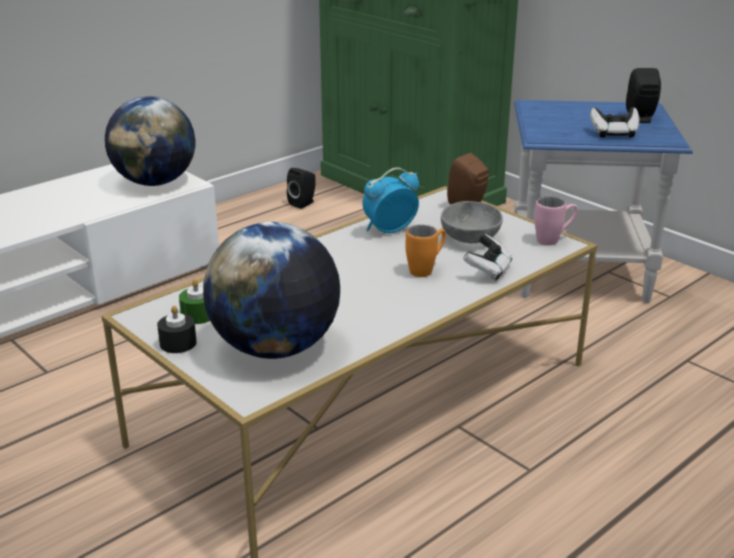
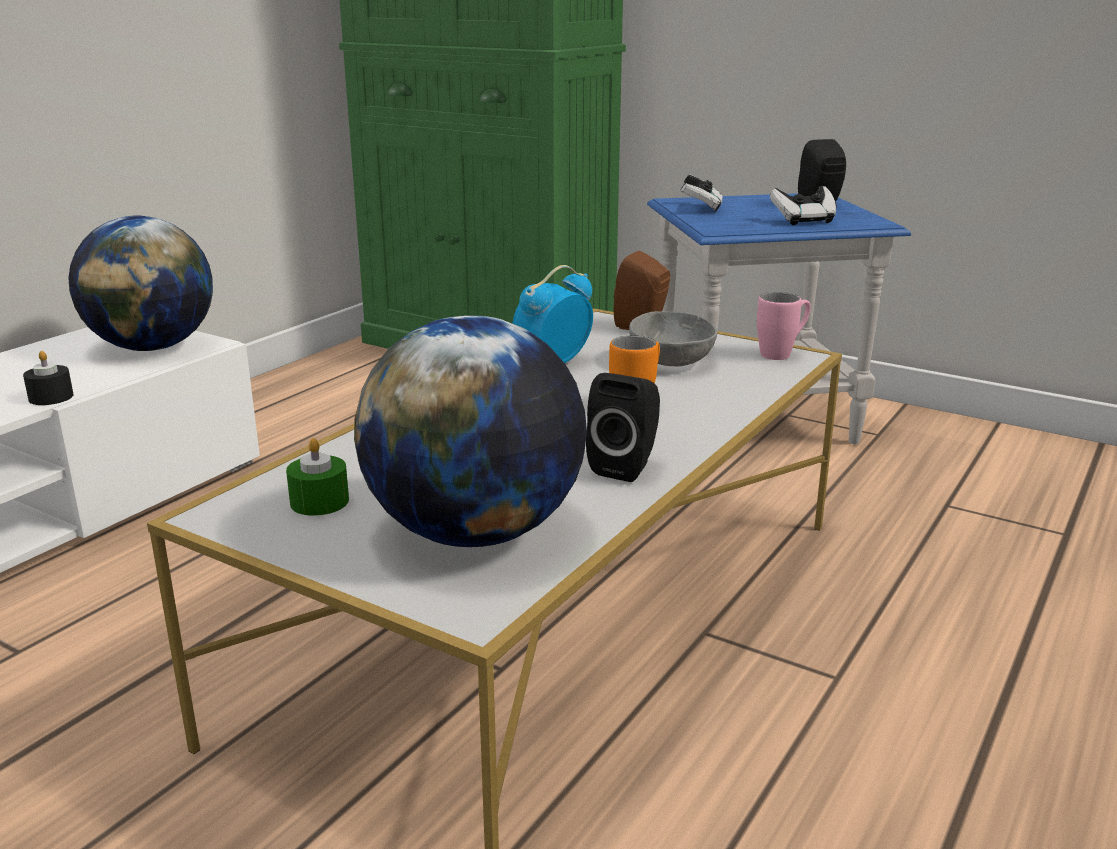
camera: 15 degrees left, 5 degrees down
(178, 343) = (305, 547): black candle -> black candle (51, 397)
(303, 203) = (352, 376): black speaker -> black speaker (626, 466)
(488, 270) = (724, 396): game controller -> game controller (701, 208)

